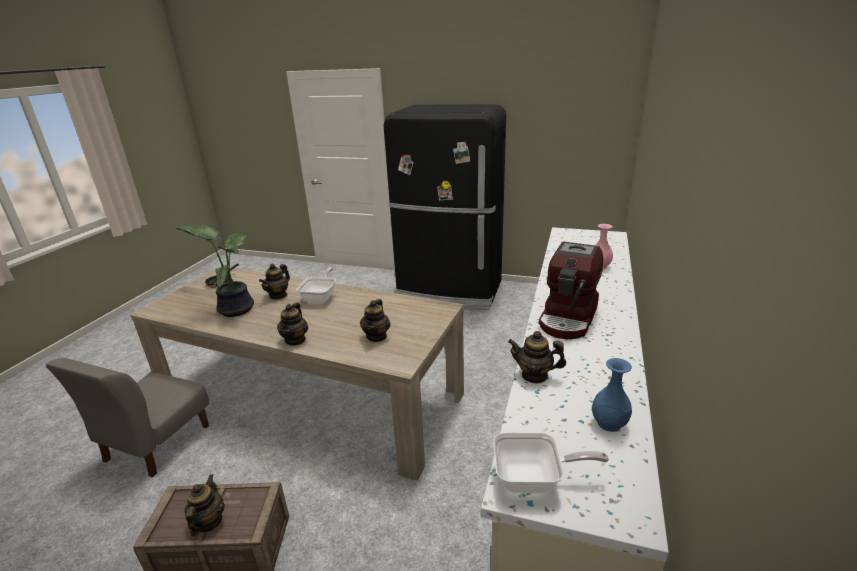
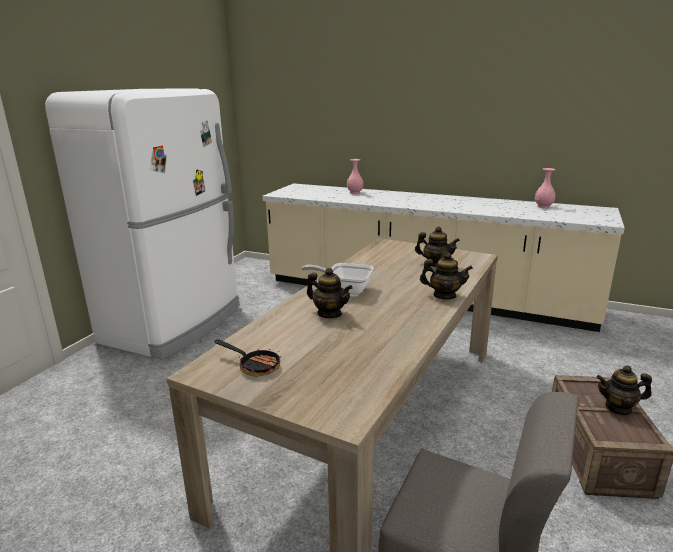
camera: 85 degrees left, 5 degrees down
(235, 309) = (362, 338): potted plant -> none
(449, 291) = (175, 324): black fridge -> white fridge
(534, 375) = (506, 213): teapot -> none
(534, 480) = (596, 219): frying pan -> none
(569, 318) = (434, 203): coffee machine -> none
(609, 424) = (544, 206): blue vase -> pink vase

